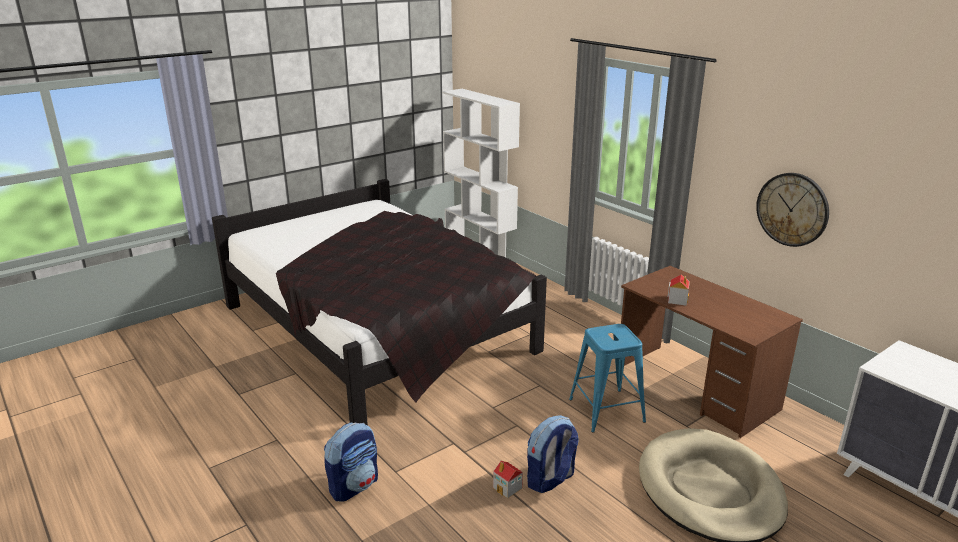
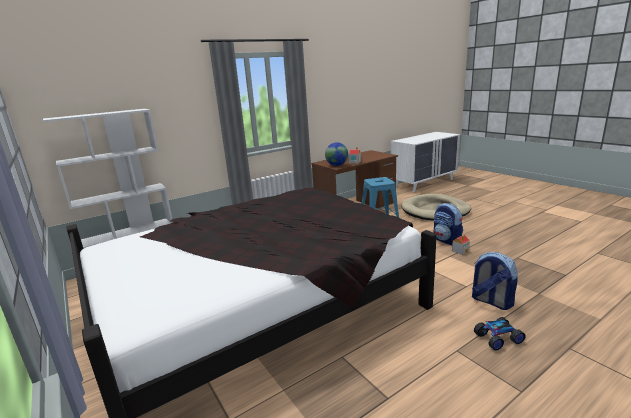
camera: 85 degrees left, 5 degrees down
(282, 473) = (498, 338): none -> toy car
(651, 285) = (337, 165): none -> globe
(792, 209) = (347, 107): wall clock -> none

